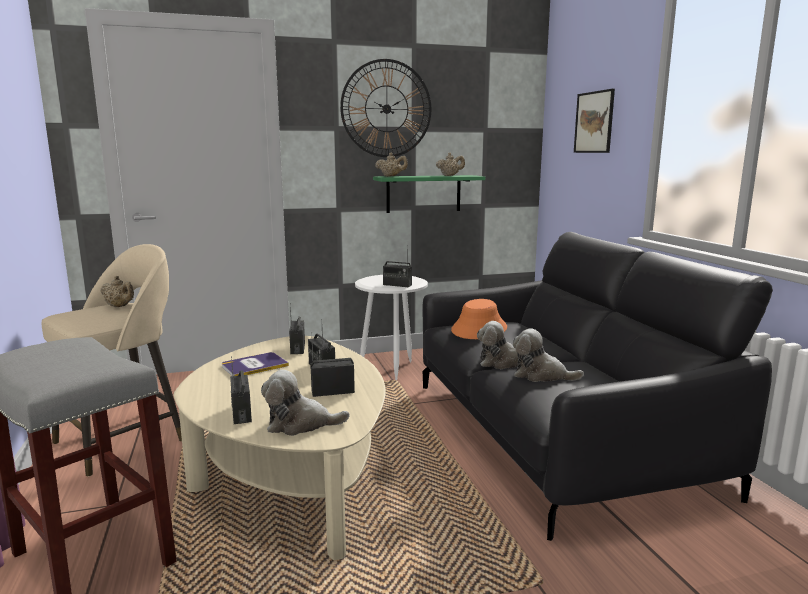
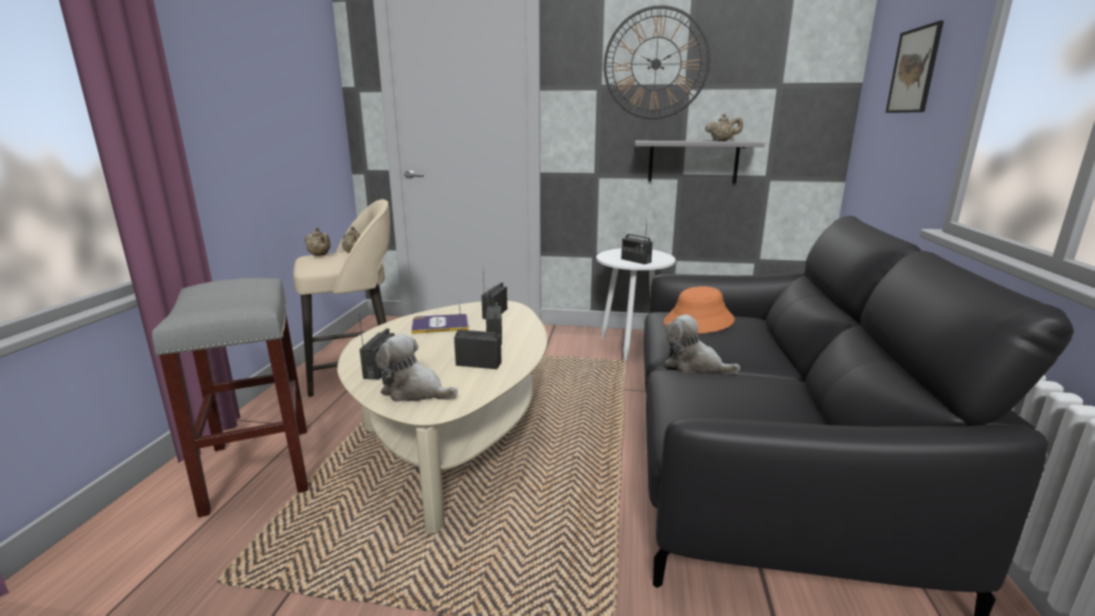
camera: 25 degrees right, 5 degrees up
(391, 176) = (651, 141): beige teapot -> beige teapot (320, 255)
(423, 193) = (693, 161): green shelf -> grey shelf
(541, 375) = (718, 389): plush toy -> none

